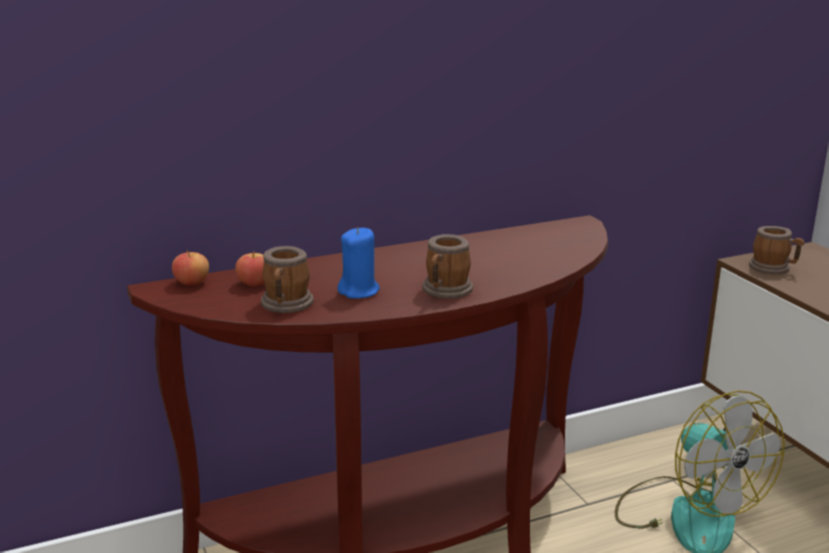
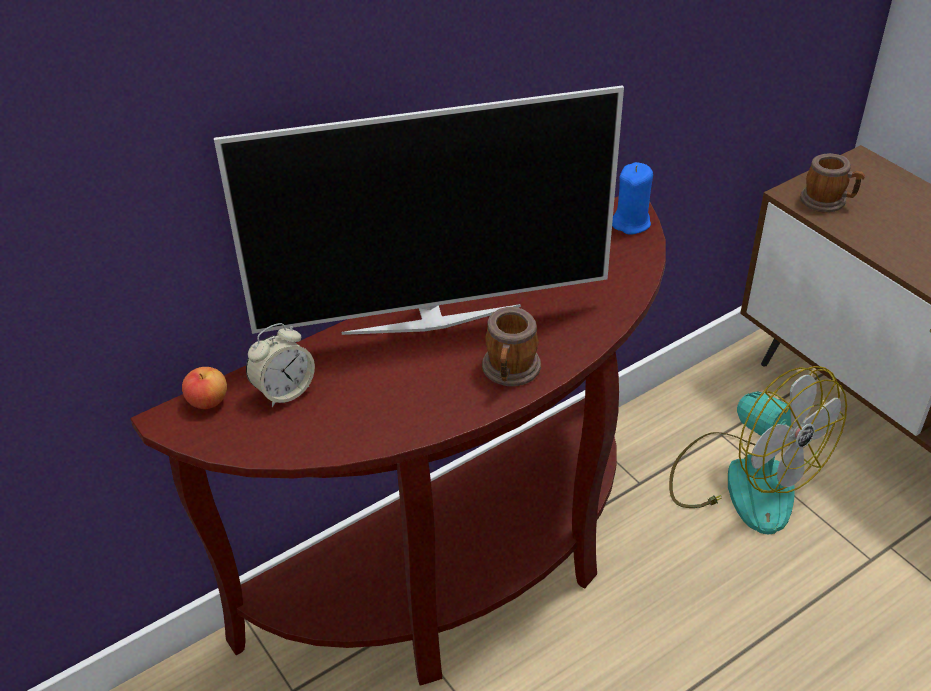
camera: 10 degrees left, 20 degrees up
(254, 283) = (284, 391): apple -> alarm clock
(286, 305) = (336, 429): mug -> none
(359, 291) = (412, 387): blue candle -> blue candle (631, 223)
(392, 260) = (431, 318): none -> television

